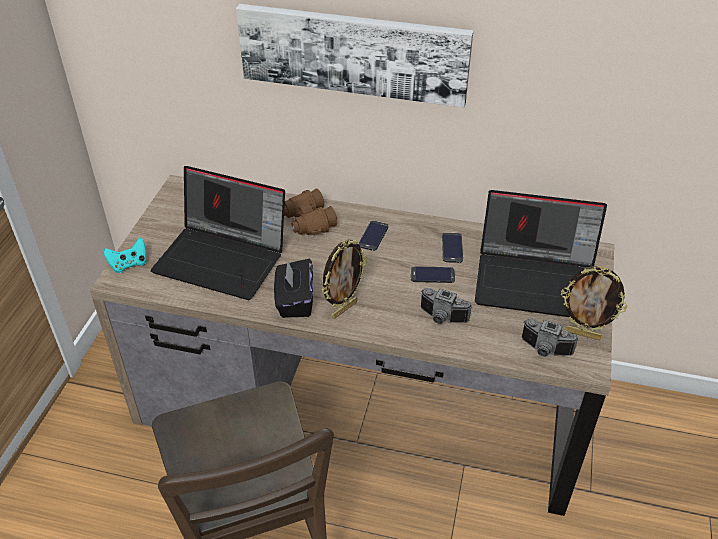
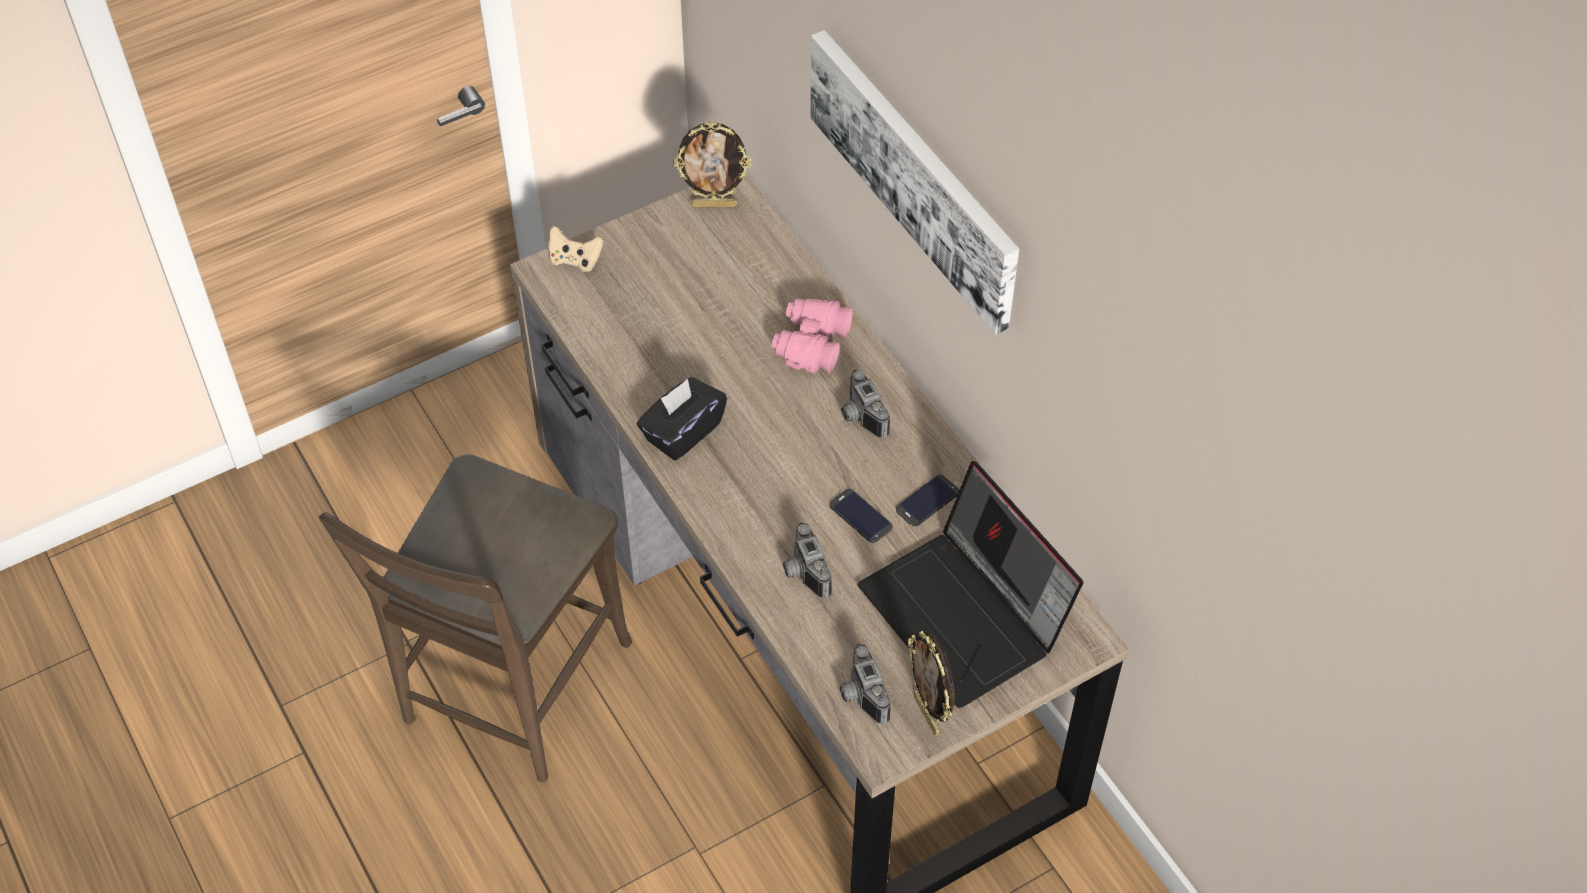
camera: 45 degrees right, 10 degrees up
(129, 264) = (575, 260): turquoise game controller -> beige game controller
(224, 258) = (672, 324): laptop -> none
(307, 222) = (811, 343): brown binoculars -> pink binoculars
(344, 309) = (719, 480): picture frame -> picture frame (714, 204)
(373, 236) = (859, 417): phone -> camera

